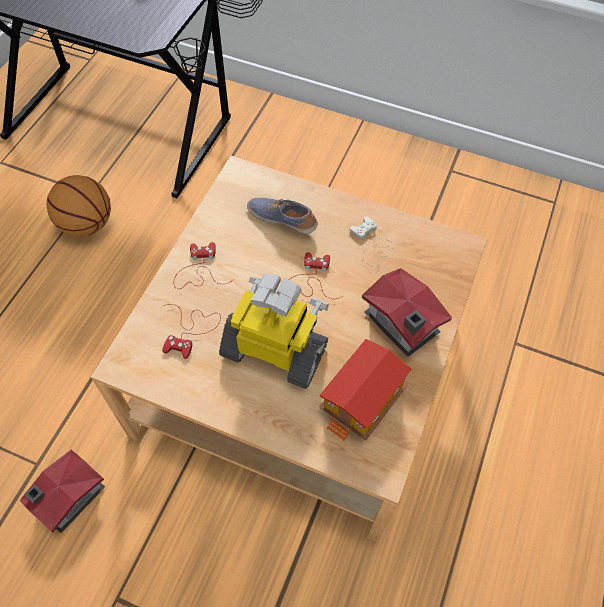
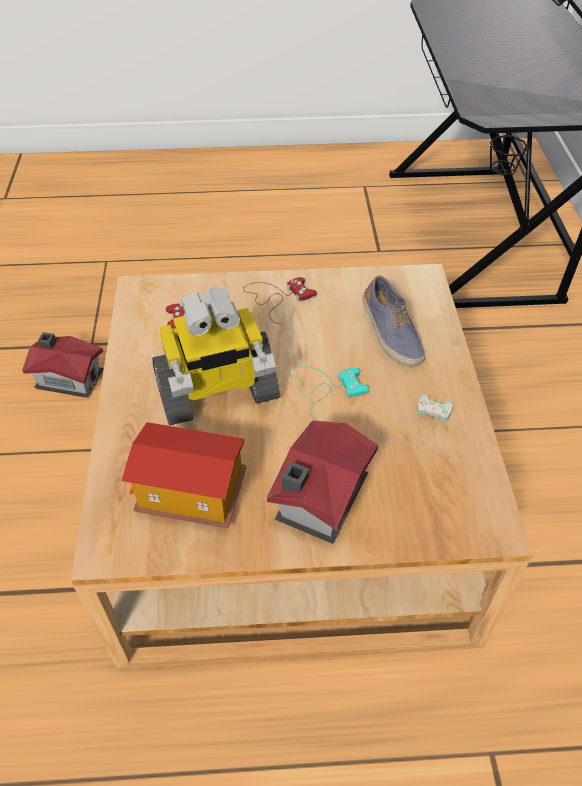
camera: 65 degrees right, 10 degrees down
(87, 224) = (345, 264): basketball -> none
(276, 350) = (217, 392): toy robot -> toy robot turned 75 degrees clockwise
(282, 219) = (390, 334): shoe -> shoe turned 150 degrees clockwise
(310, 280) = (325, 387): red game controller -> turquoise game controller

